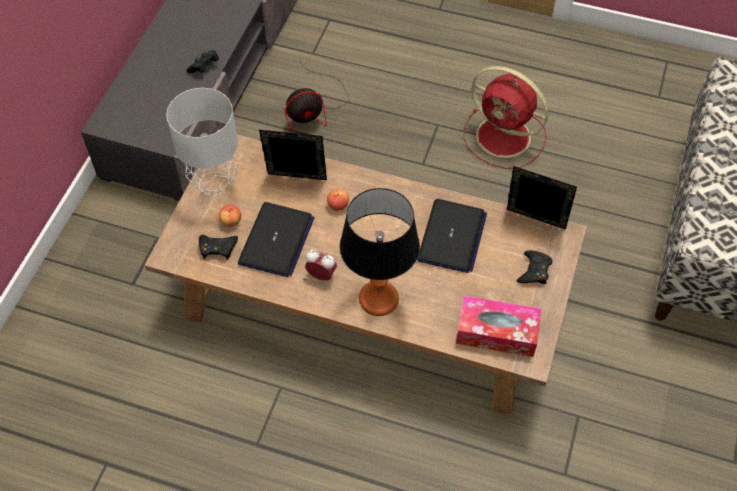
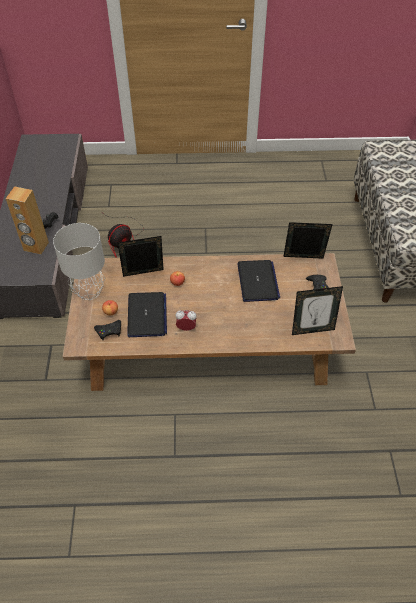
camera: 20 degrees left, 5 degrees down
(174, 95) = (36, 247): none -> brown speaker
(378, 299) = (229, 331): table lamp -> none
(497, 332) = (312, 329): tissue box -> picture frame
(505, 138) = (249, 225): red fan -> none

